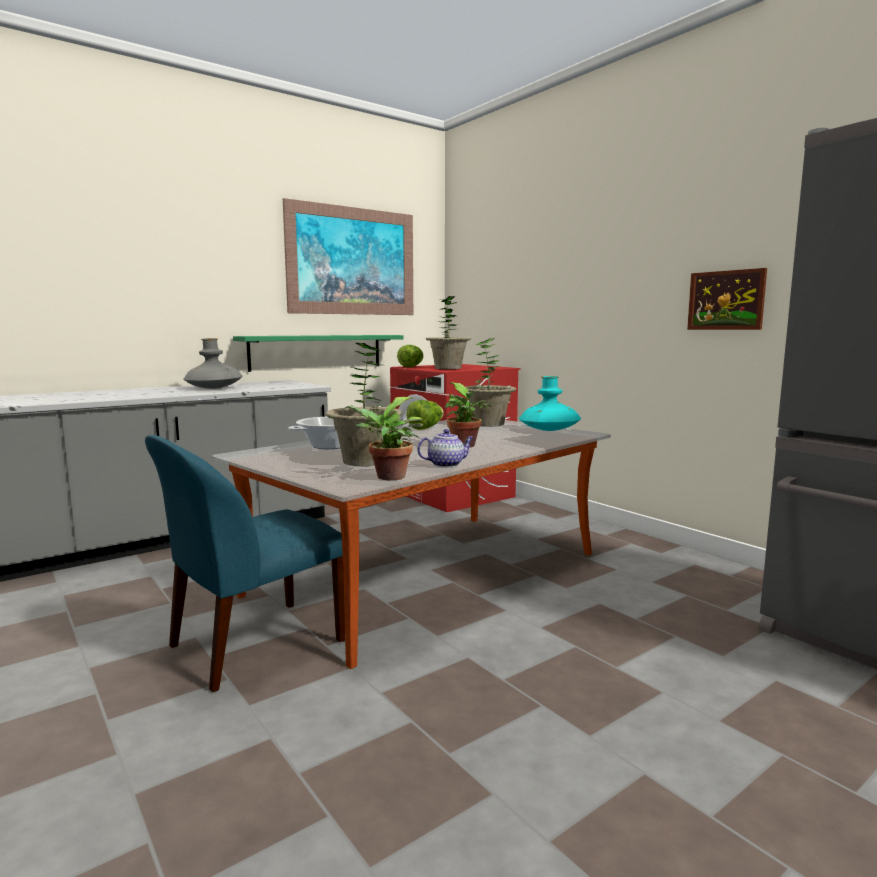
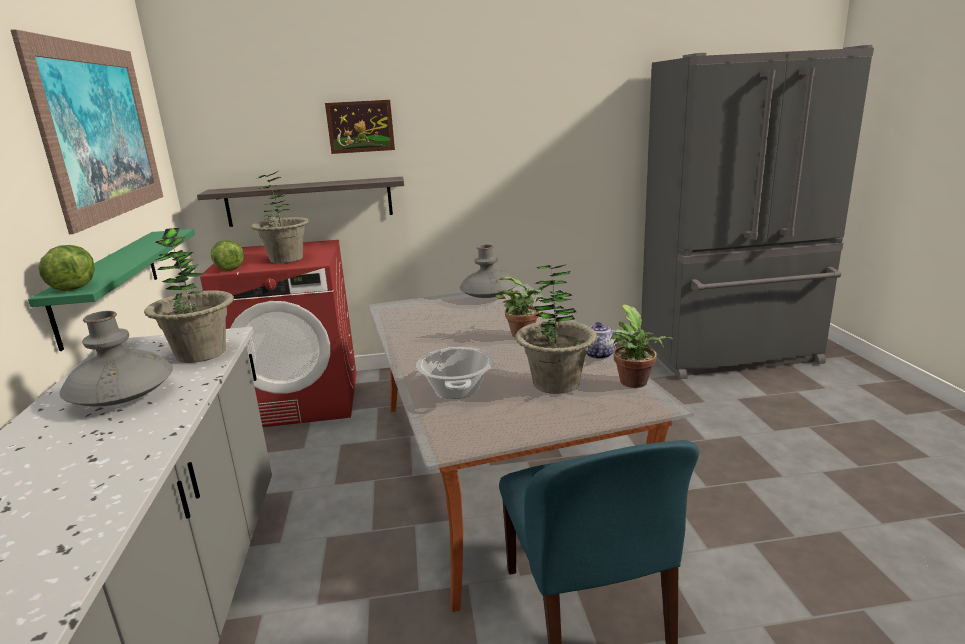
camera: 60 degrees left, 10 degrees up
(426, 428) = (411, 333): lettuce -> lettuce (75, 286)
(488, 424) = (426, 308): potted plant -> potted plant (201, 353)
(508, 332) = (309, 201): none -> shelf
(549, 430) = (488, 295): turquoise vase -> grey vase
(725, 300) = (558, 157): picture -> picture (360, 126)

